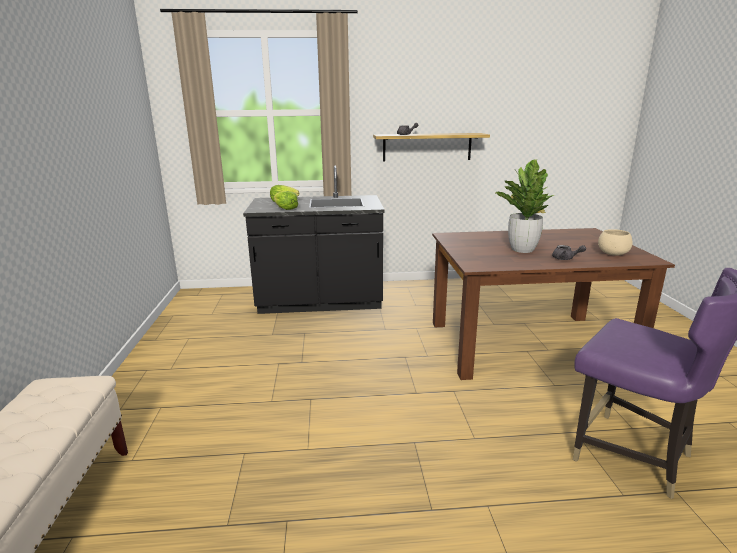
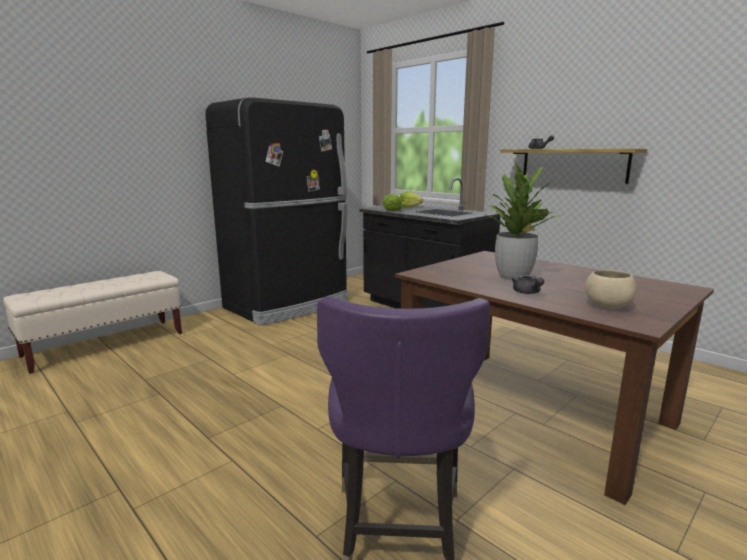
camera: 50 degrees right, 5 degrees down
(182, 354) = (289, 305): none -> black fridge

